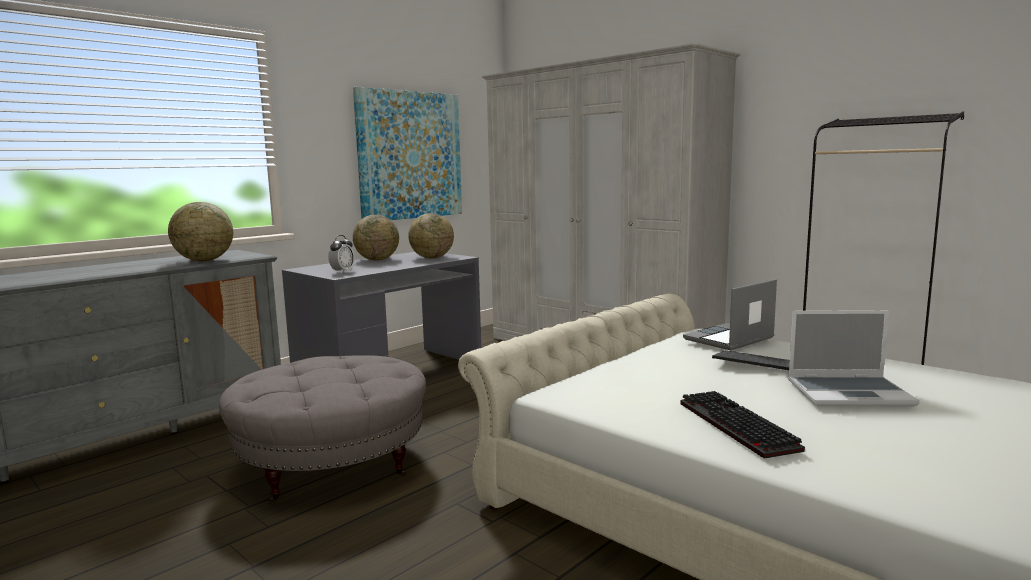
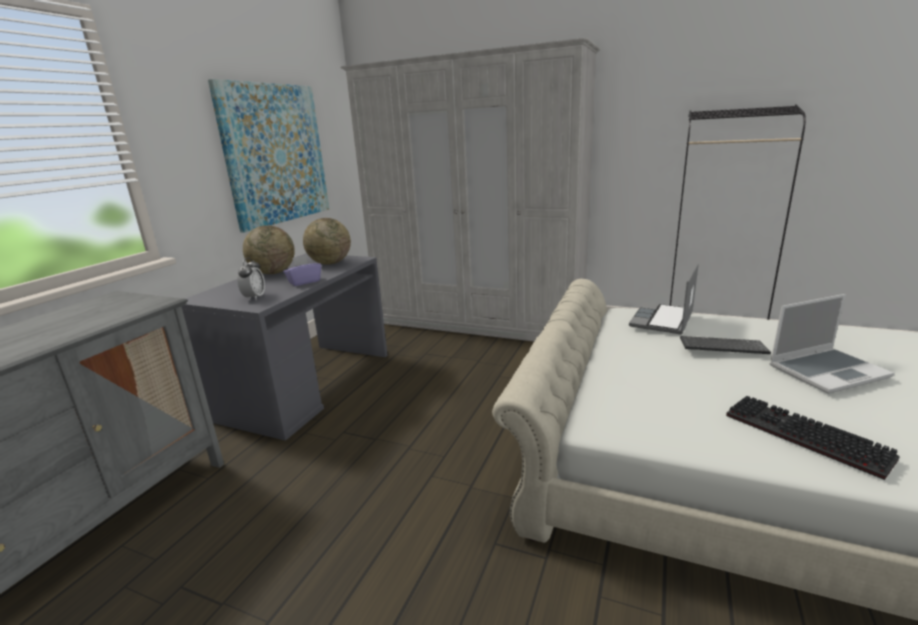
camera: 20 degrees left, 10 degrees up
(204, 260) = (93, 321): globe -> none
(332, 463) = (325, 523): grey ottoman -> none
(393, 266) = (304, 282): none -> purple tissue box

